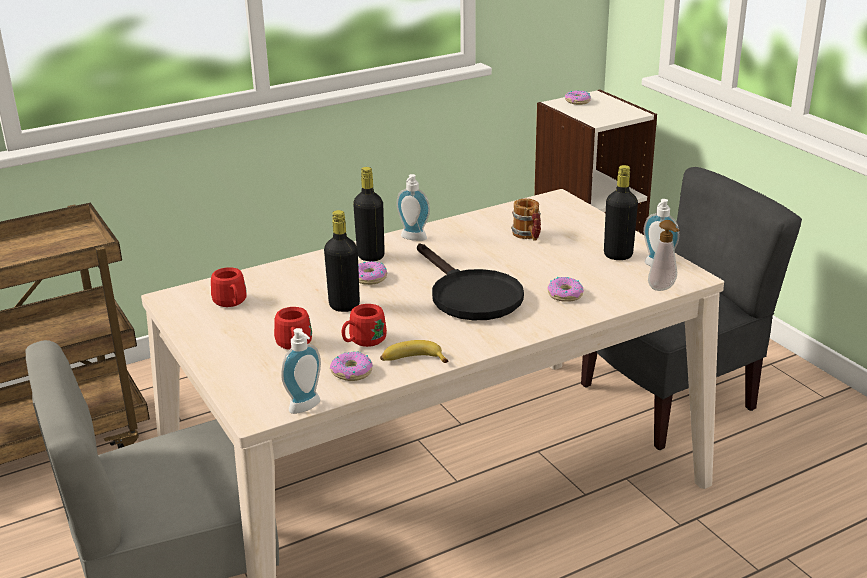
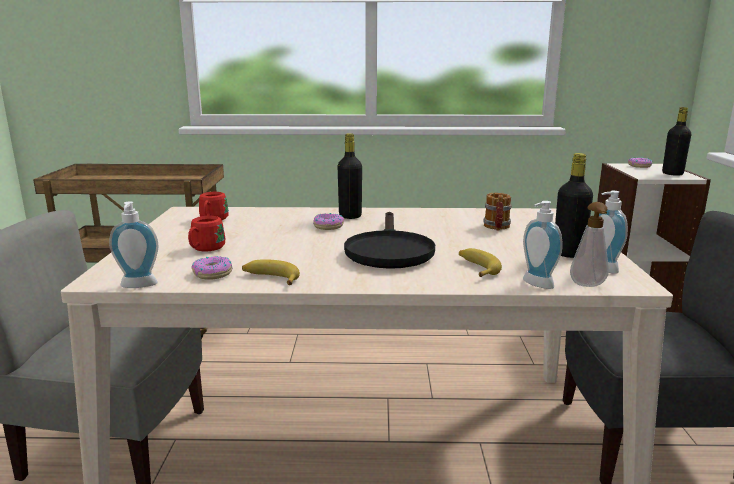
camera: 30 degrees right, 10 degrees down
(344, 306) = (282, 236): black bottle -> black bottle (672, 174)
(363, 342) = (256, 258): red mug -> none
(412, 239) = (397, 213): soap dispenser -> soap dispenser (535, 284)
(565, 294) = (476, 268): donut -> banana

